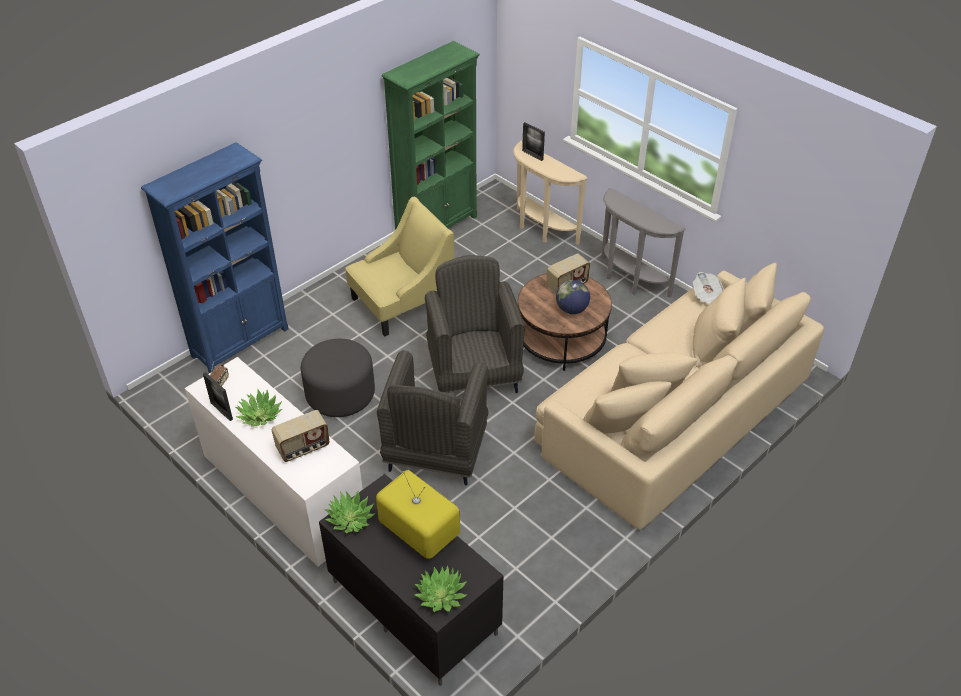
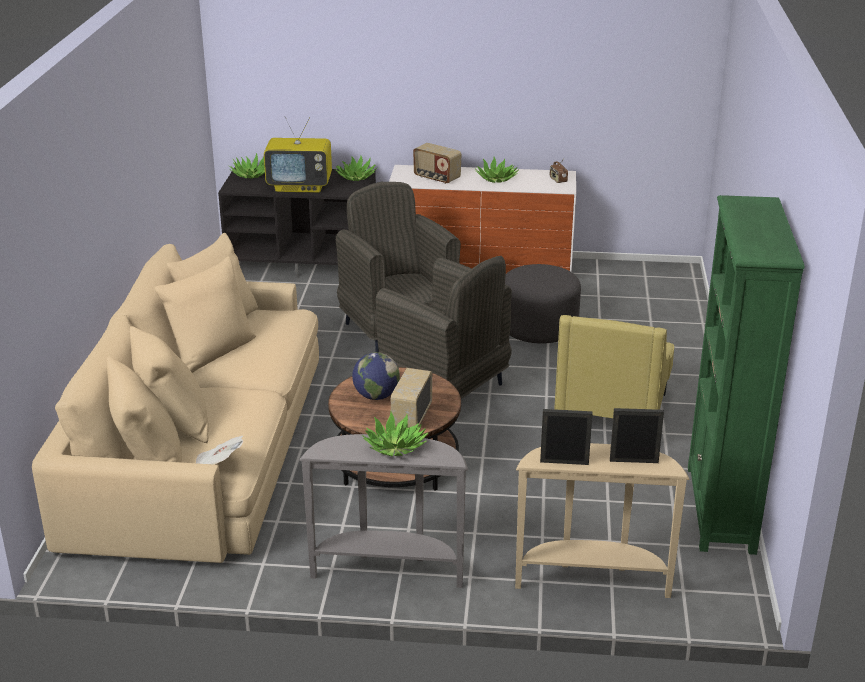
camera: 140 degrees right, 15 degrees down
(221, 411) = (526, 171): picture frame -> picture frame (564, 462)
(241, 342) = (687, 320): blue bookcase -> none
(303, 448) = (436, 178): radio -> radio turned 75 degrees counterclockwise
(632, 211) = (395, 447): none -> potted plant

